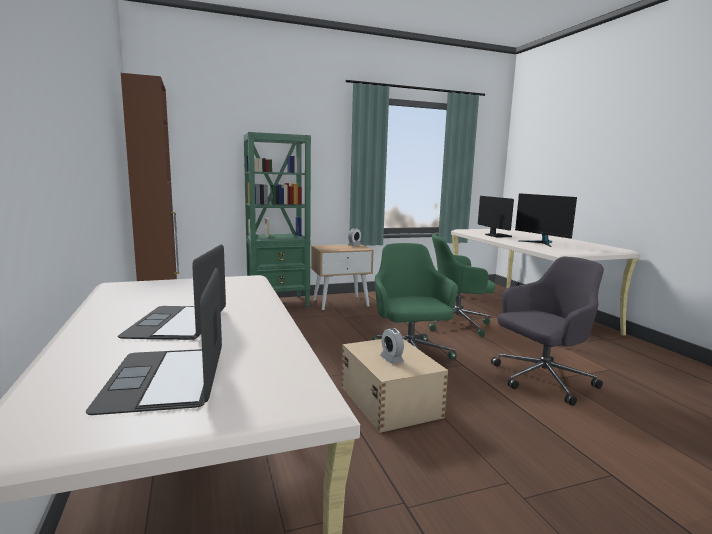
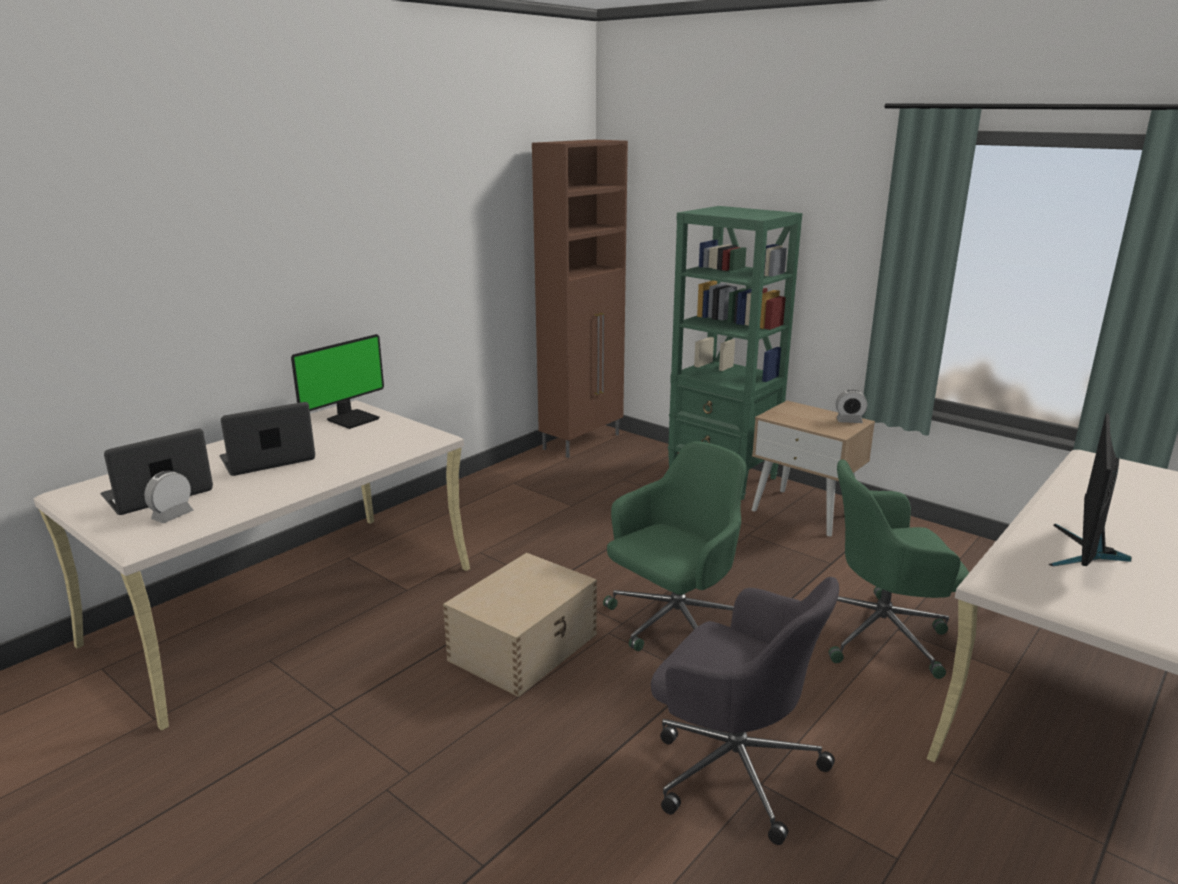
camera: 60 degrees right, 10 degrees up
(391, 359) = (511, 593): alarm clock -> alarm clock (172, 515)
(457, 323) = (882, 634): green office chair -> green office chair turned 60 degrees counterclockwise
(497, 236) = (1082, 497): monitor -> monitor (352, 419)

